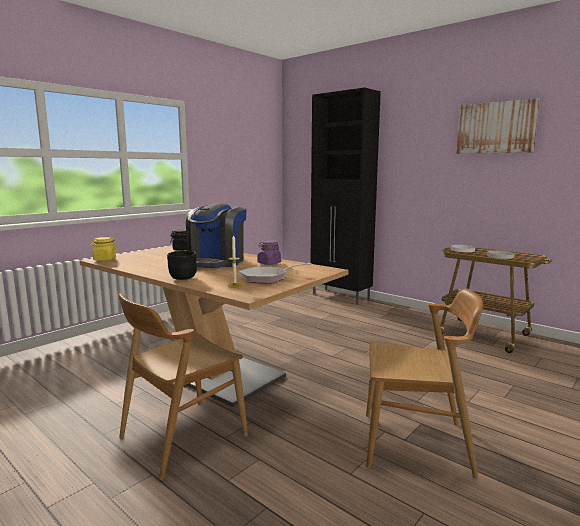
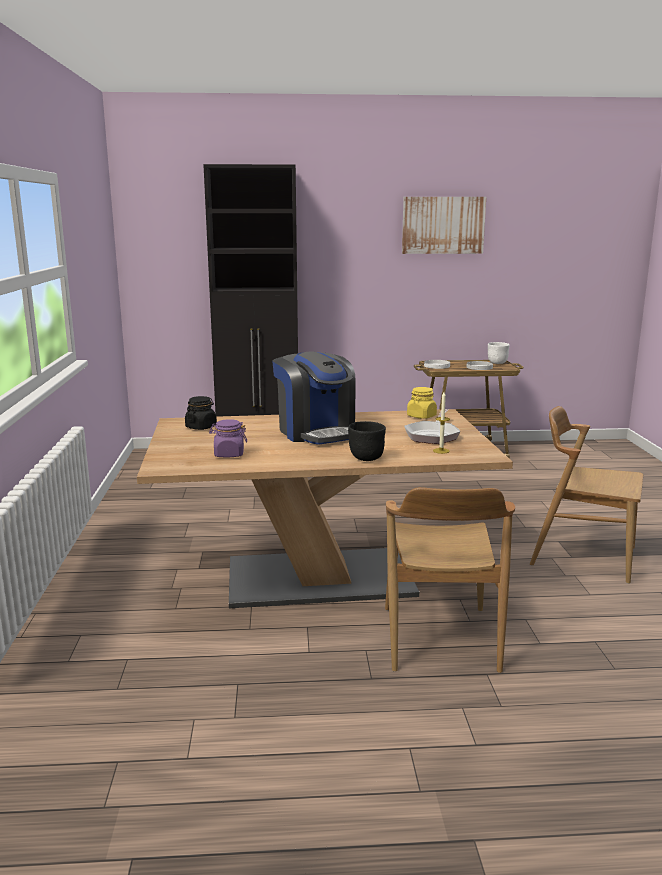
camera: 45 degrees left, 5 degrees up
(104, 259) = (168, 465): yellow jar -> yellow jar (421, 416)
(269, 263) = (370, 420): purple jar -> purple jar (229, 454)
(416, 444) = (582, 556): brown chair -> brown chair turned 120 degrees counterclockwise
(530, 256) = (496, 363): none -> white bowl

